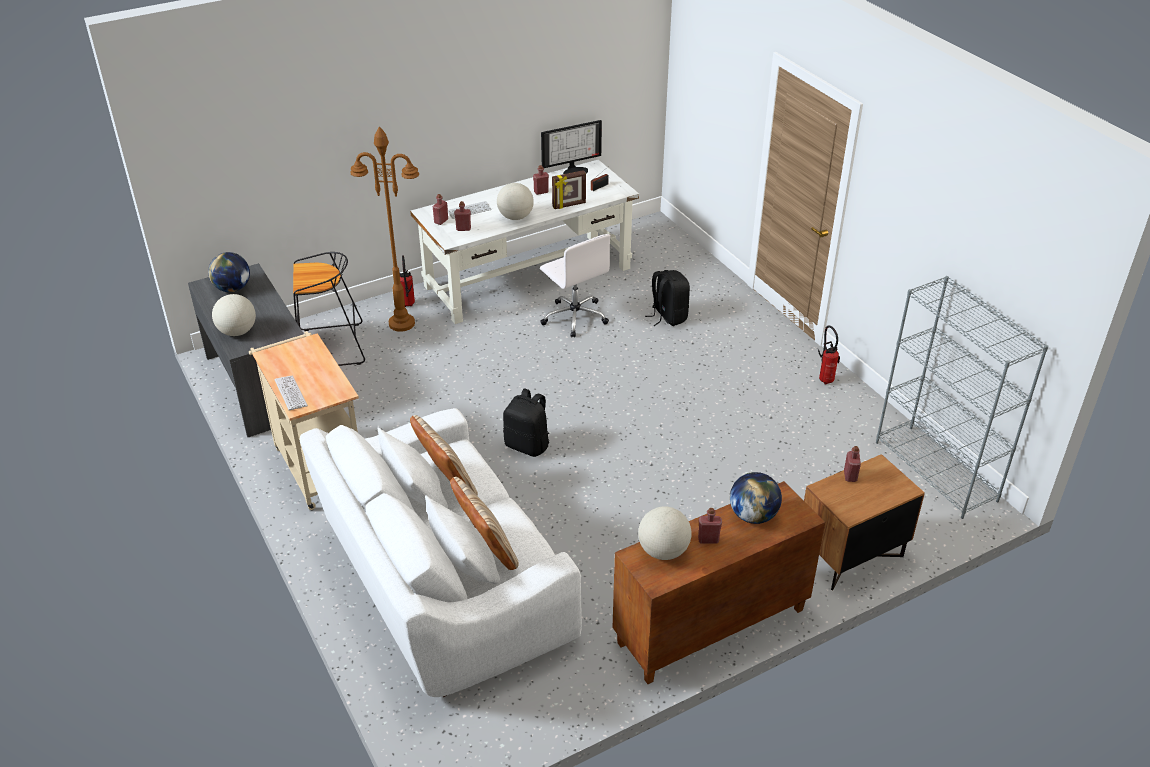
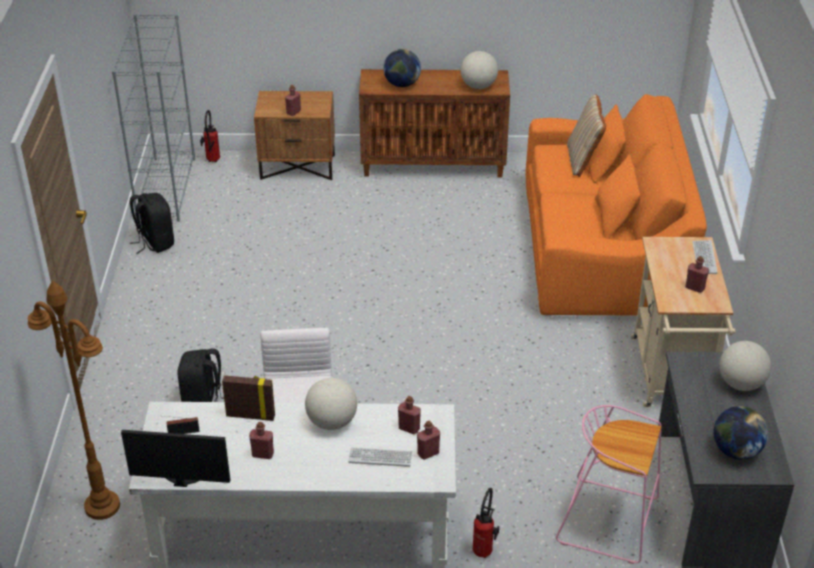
camera: 150 degrees left, 0 degrees up
(330, 347) = (610, 520): black stool -> pink stool
(402, 323) = (505, 522): brown floor lamp -> brown floor lamp (101, 506)
(442, 582) = (602, 249): white sofa -> orange sofa
(446, 484) = (587, 210): beige pillow -> none
(528, 445) = (464, 324): black backpack -> black backpack (155, 242)
(708, 539) = (444, 83): red bottle -> red bottle (694, 288)
(825, 379) = (144, 281): fire extinguisher -> fire extinguisher (212, 161)

